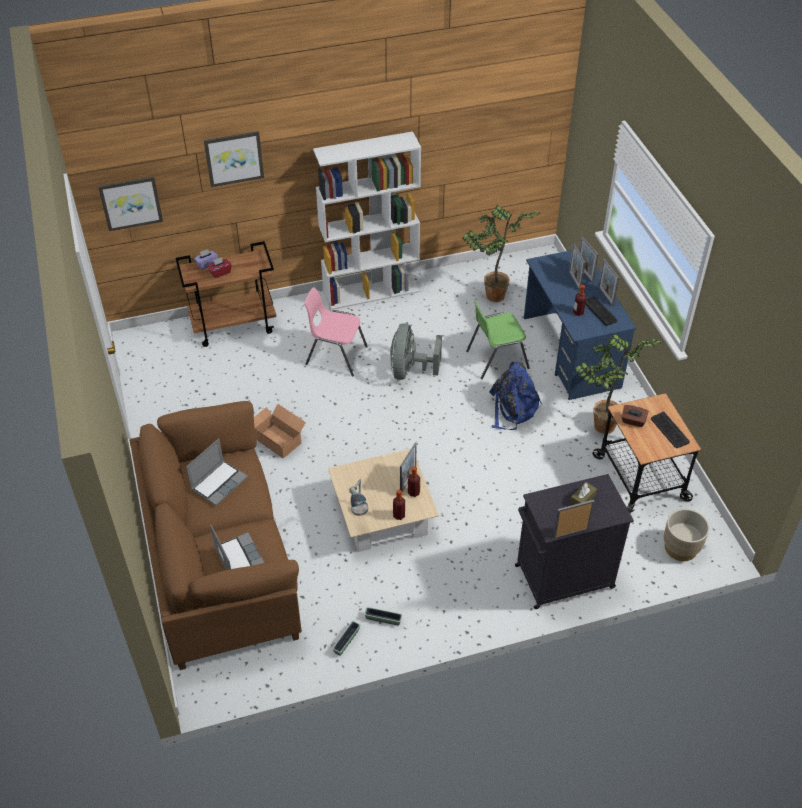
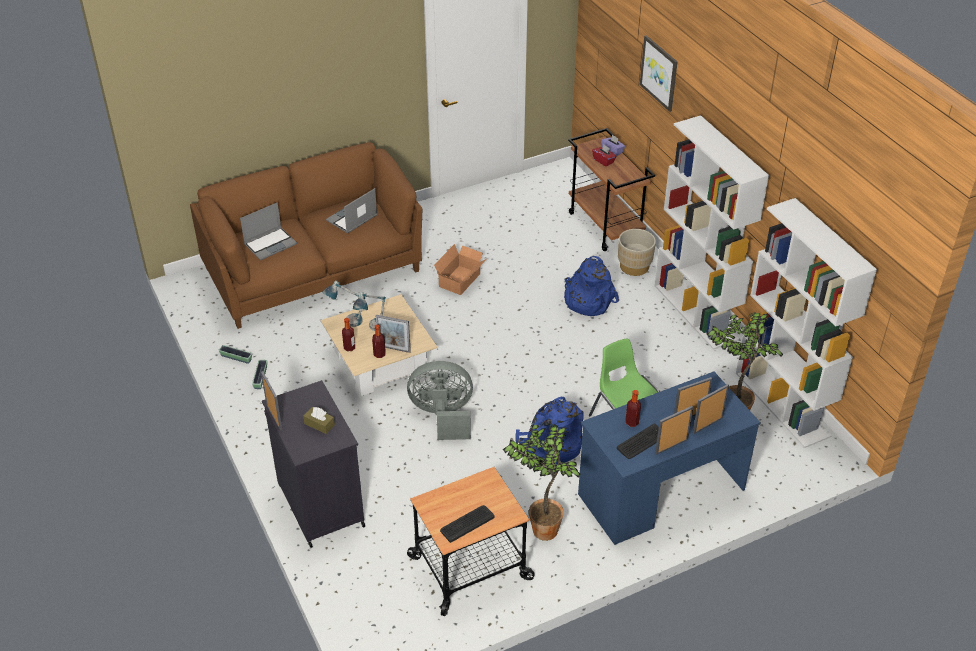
camera: 80 degrees right, 5 degrees down
(131, 203) = (600, 50): picture -> none
(219, 483) = (352, 219): laptop -> laptop turned 105 degrees clockwise
(335, 355) = (587, 300): pink chair -> blue backpack
(376, 495) = (372, 329): none -> table lamp
(410, 370) = (584, 357): grey fan -> grey fan (443, 416)
(488, 268) = (783, 404): none -> white bookcase
(633, 421) = (474, 489): brown tissue box -> none
(681, 548) = (371, 608): beige planter -> beige planter (634, 267)

